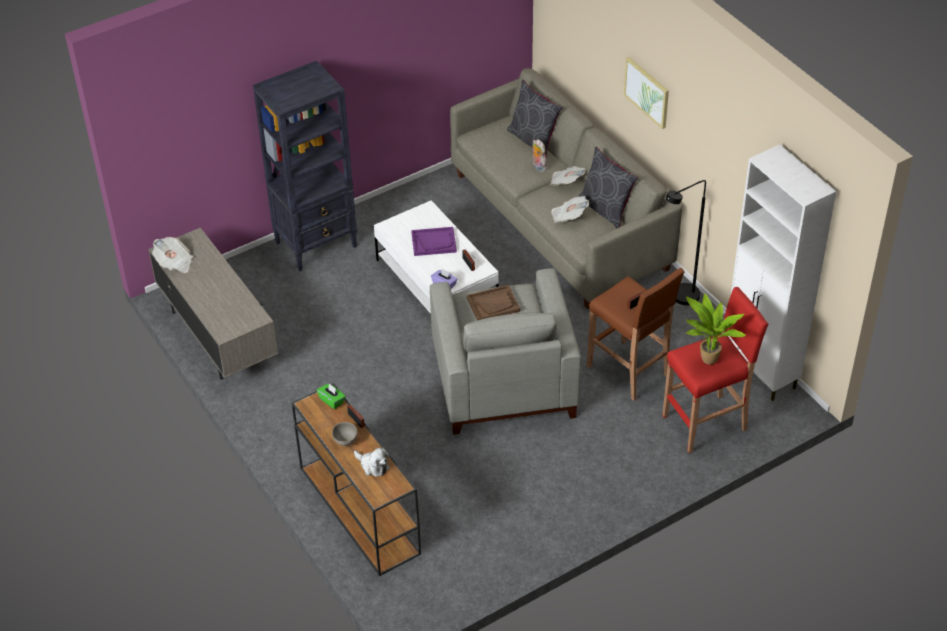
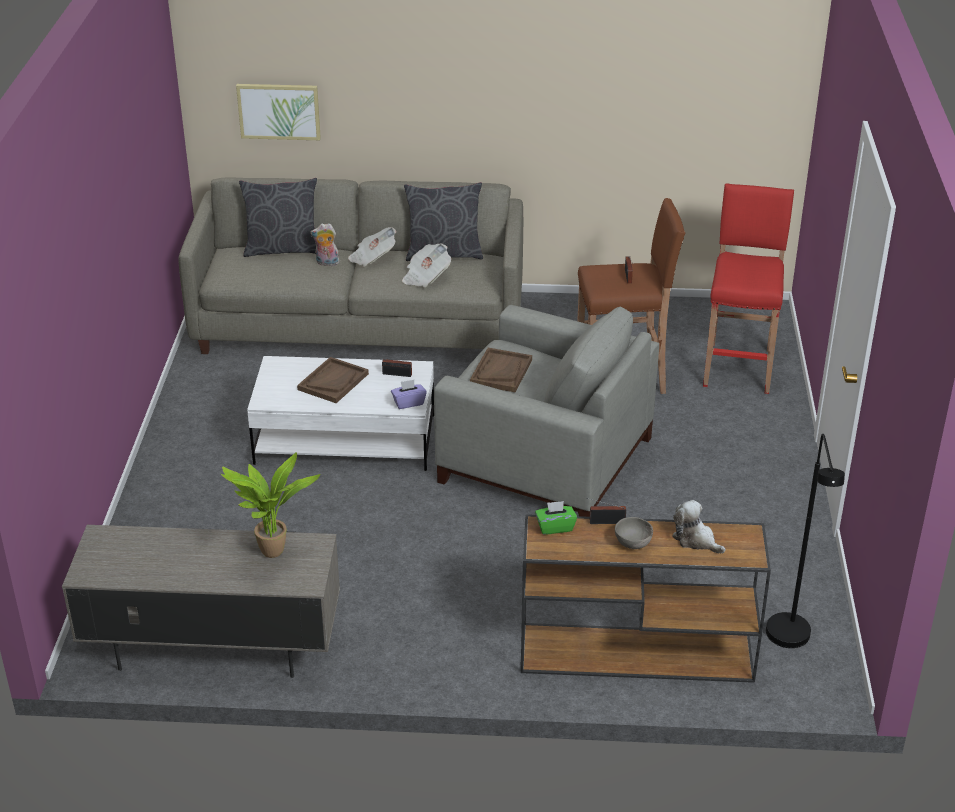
camera: 55 degrees left, 10 degrees down
(174, 263) = (121, 573): newspaper -> none
(317, 244) = (166, 496): black bookcase -> none
(373, 466) = (695, 540): plush toy -> plush toy turned 120 degrees counterclockwise
(434, 242) = (333, 382): purple tray -> brown tray
(647, 92) = (431, 89): picture -> picture (279, 111)
(680, 299) = (558, 308): black floor lamp -> black floor lamp (791, 642)
(707, 361) = (752, 274): potted plant -> potted plant (273, 554)
(761, 373) = (705, 310): white cabinet -> none

